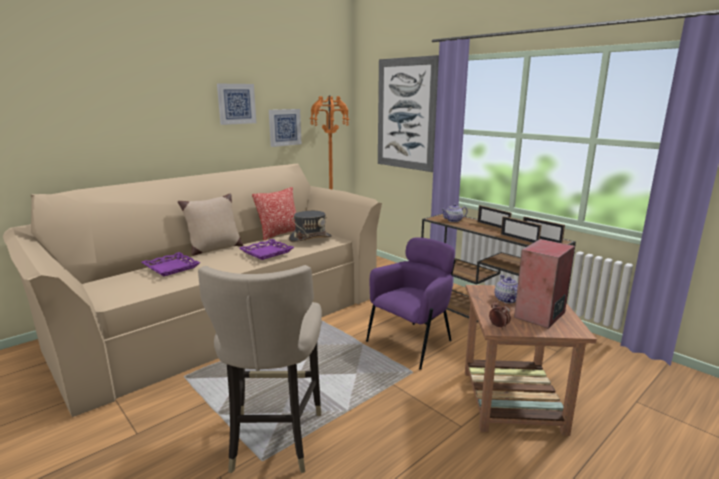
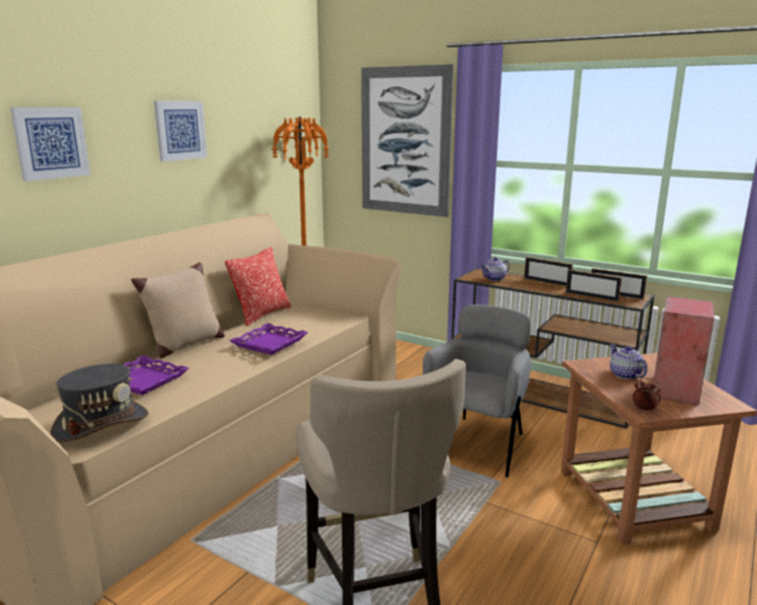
camera: 15 degrees left, 0 degrees up
(284, 127) = (241, 162): picture -> picture (51, 143)
(310, 238) = (312, 317): grey hat -> grey hat (101, 424)
(412, 343) = (477, 444): purple armchair -> grey armchair

